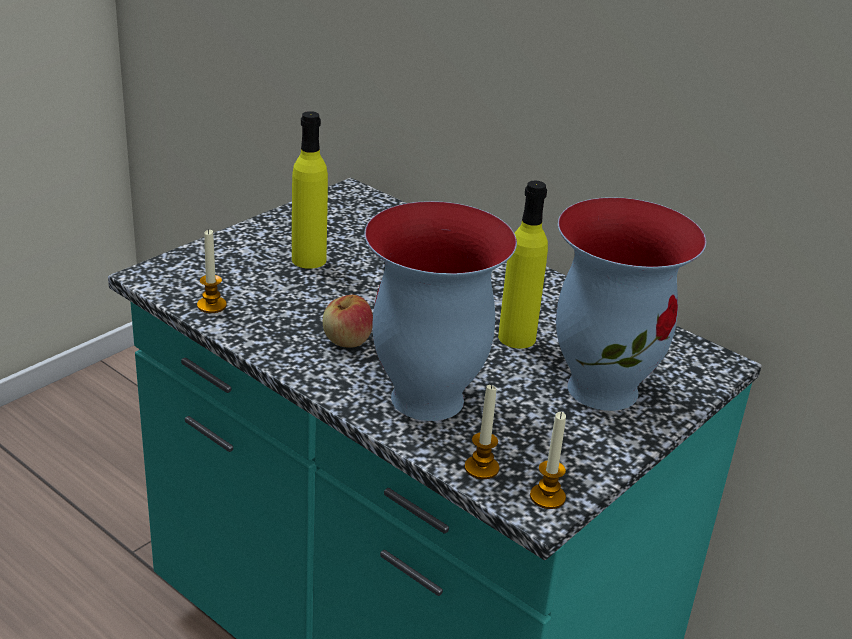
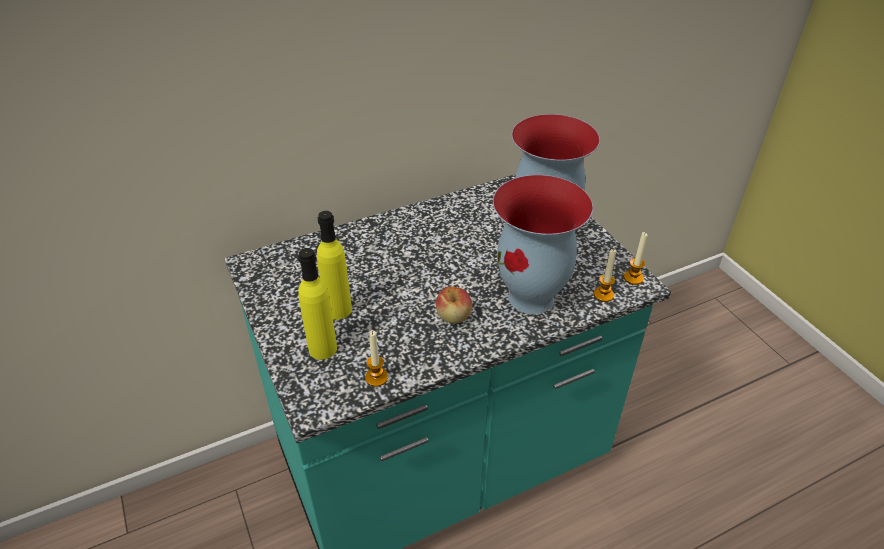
camera: 65 degrees left, 10 degrees up
(516, 338) = (481, 242): yellow bottle -> yellow bottle (322, 349)

